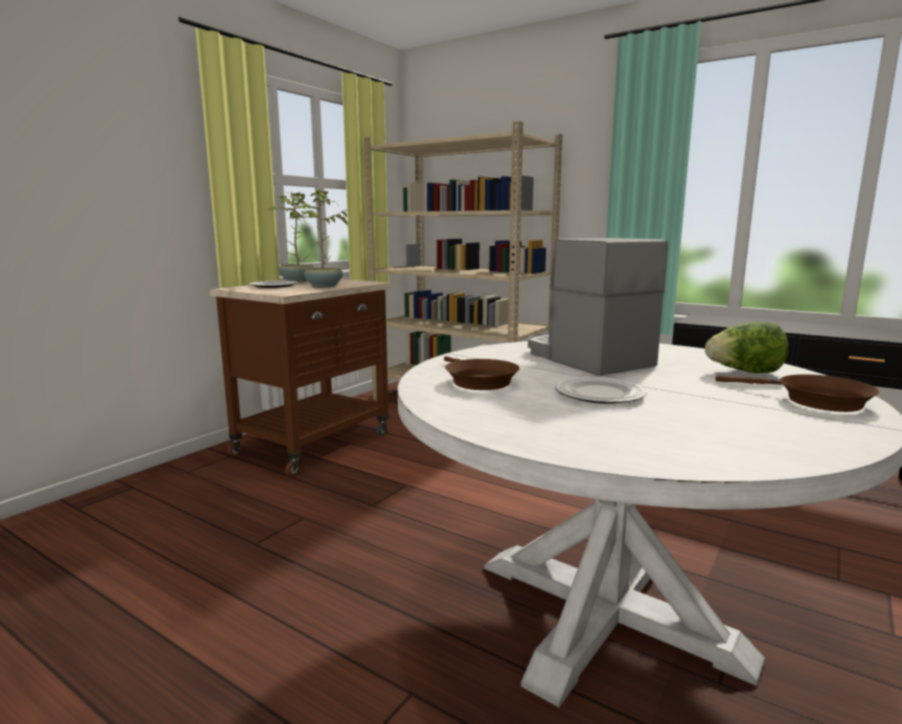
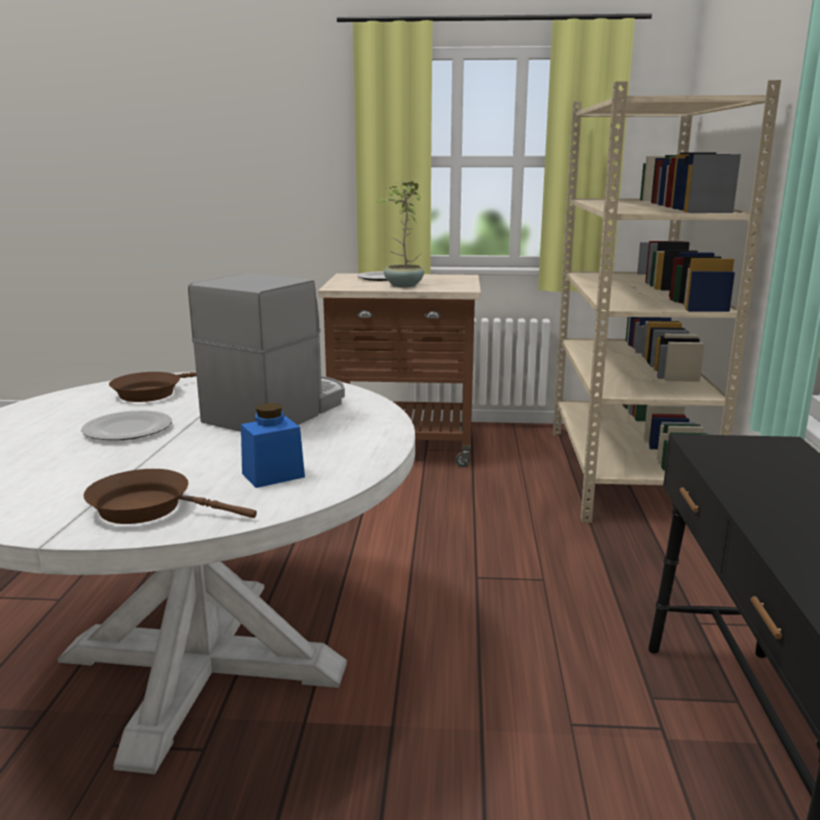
camera: 60 degrees right, 5 degrees up
(296, 281) = (428, 276): potted plant -> none
(744, 372) = (273, 475): lettuce -> blue jar
(814, 400) = (149, 508): brown frying pan -> brown frying pan turned 90 degrees clockwise

